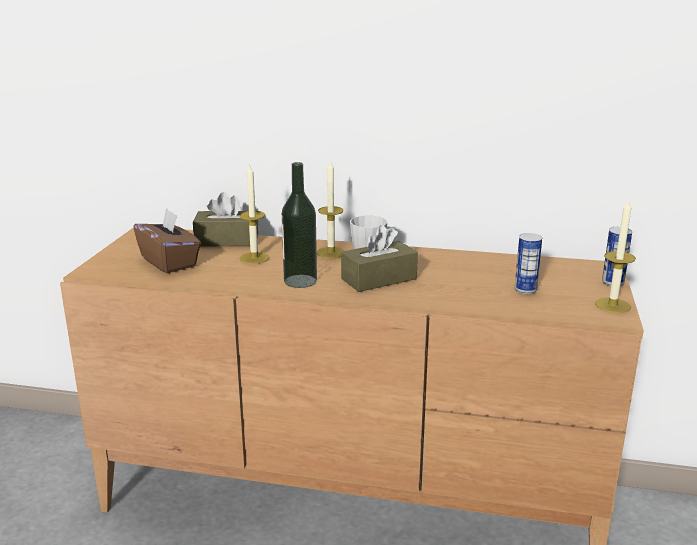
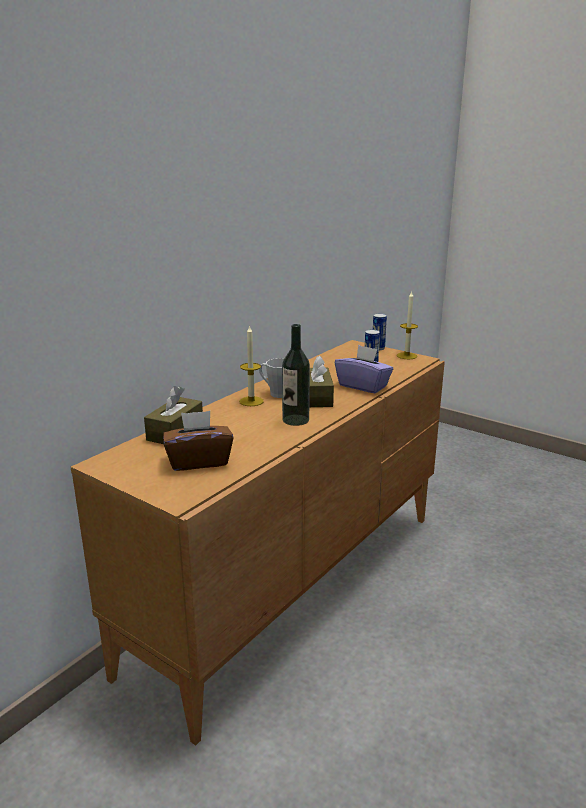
camera: 65 degrees left, 0 degrees up
(254, 258) = (230, 427): candle -> none
(448, 297) = (363, 386): none -> purple tissue box

